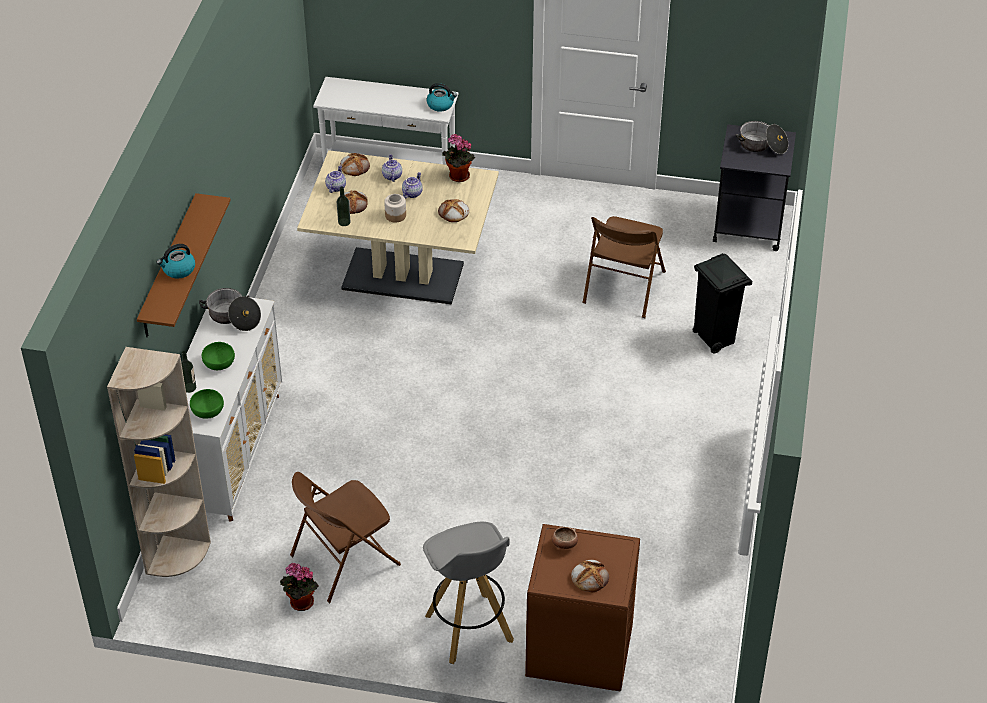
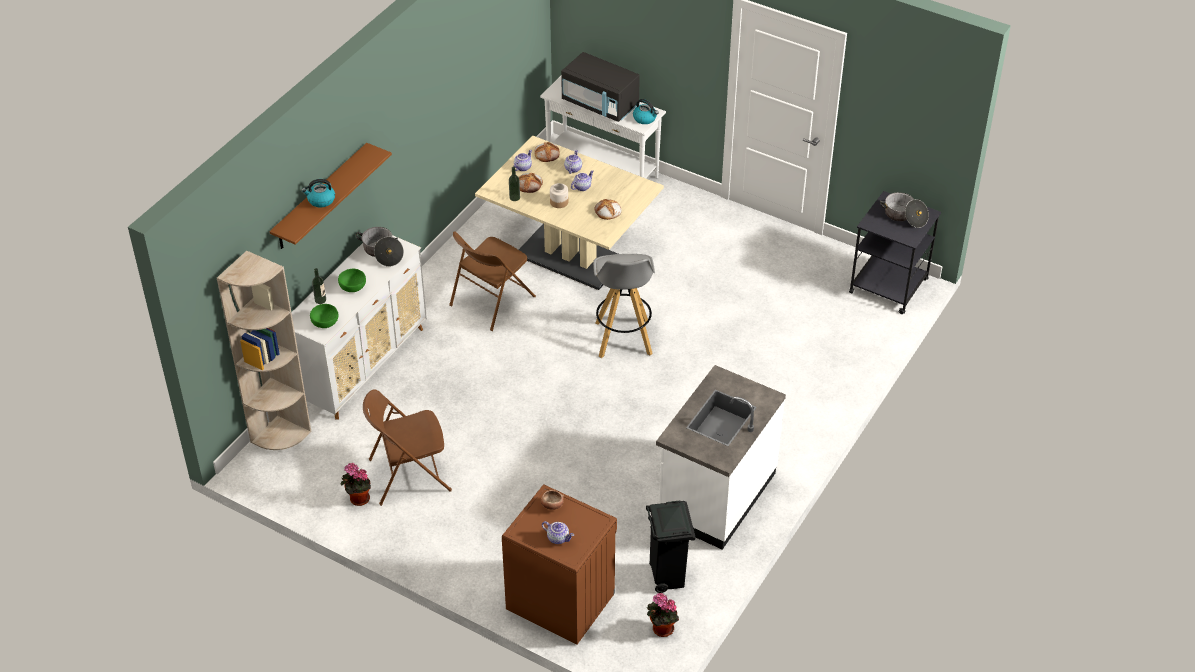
camera: 20 degrees right, 0 degrees up
(384, 100) = (600, 104): none -> black microwave
(457, 177) = (626, 182): potted plant -> potted plant (661, 629)
(469, 630) = (479, 559): grey stool -> grey stool (623, 339)
(590, 577) = (558, 538): bread -> teapot
(623, 287) = (751, 312): brown chair -> brown chair (492, 301)
(684, 490) = (716, 495): none -> white counter
(714, 338) = (807, 375): black trash can -> black trash can (667, 577)

